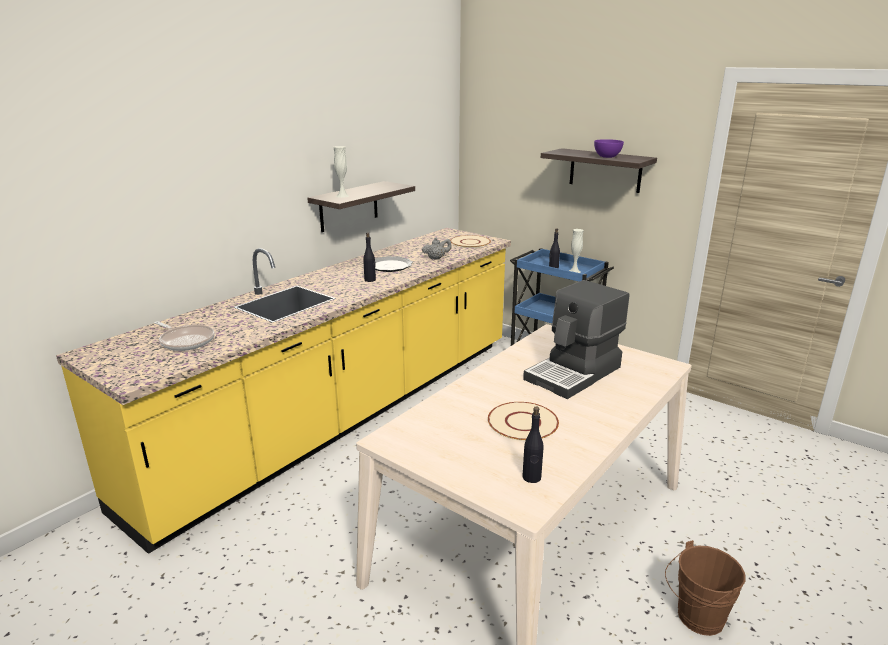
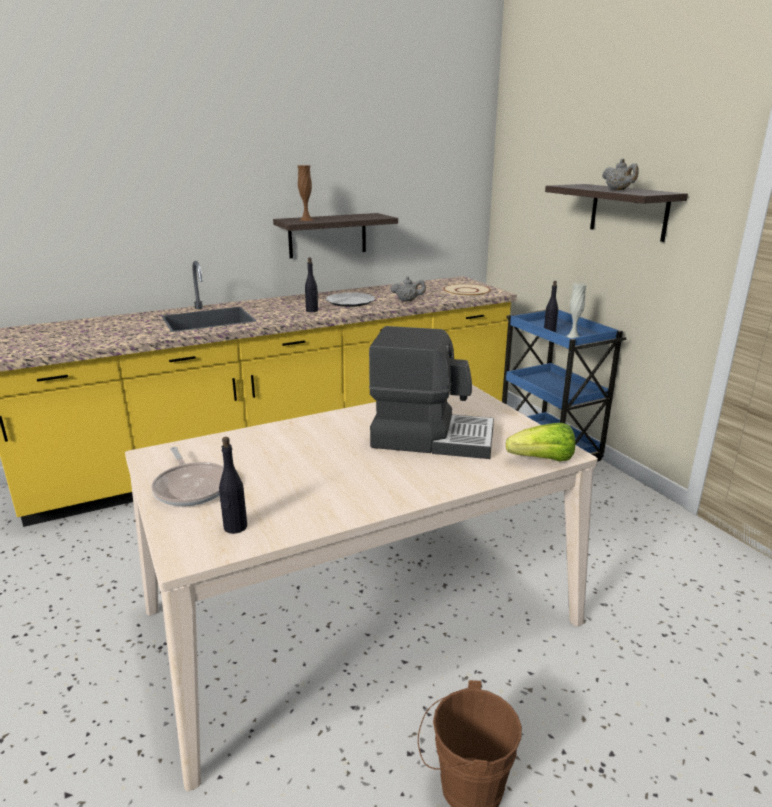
camera: 25 degrees right, 0 degrees up
(186, 341) = (83, 335): frying pan -> frying pan (191, 487)
(342, 196) = (306, 220): white vase -> brown vase
(523, 423) = (304, 472): beige plate -> none
(574, 373) = (432, 437): coffee machine -> coffee machine turned 150 degrees counterclockwise
(607, 157) = (618, 190): purple bowl -> grey teapot
(662, 374) = (542, 460): none -> lettuce

